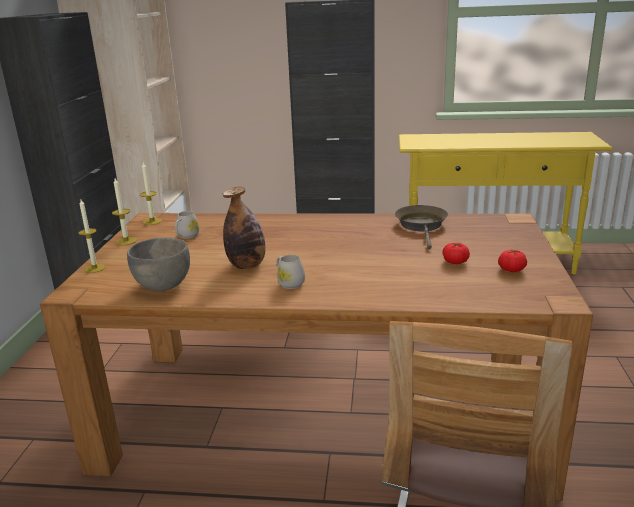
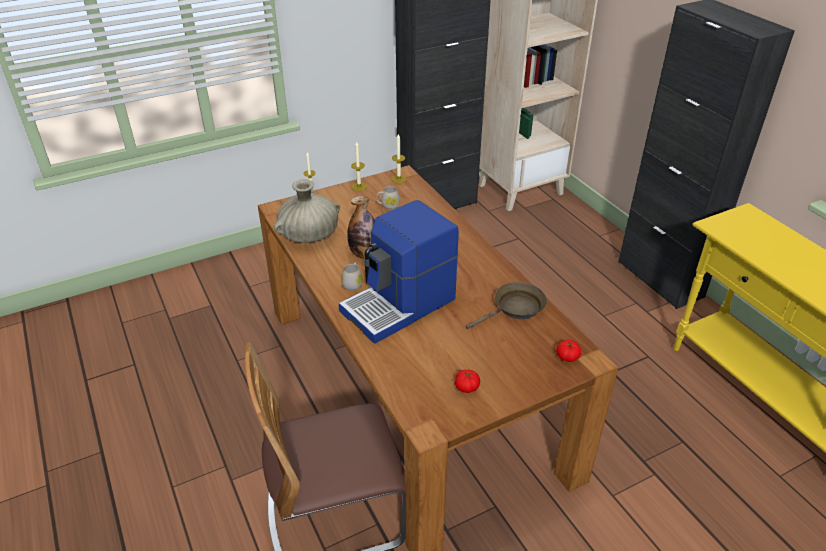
camera: 55 degrees right, 15 degrees up
(163, 286) = (309, 235): grey bowl -> beige vase
(358, 269) = (400, 305): none -> coffee machine
(455, 262) = (455, 351): tomato -> tomato (567, 357)

